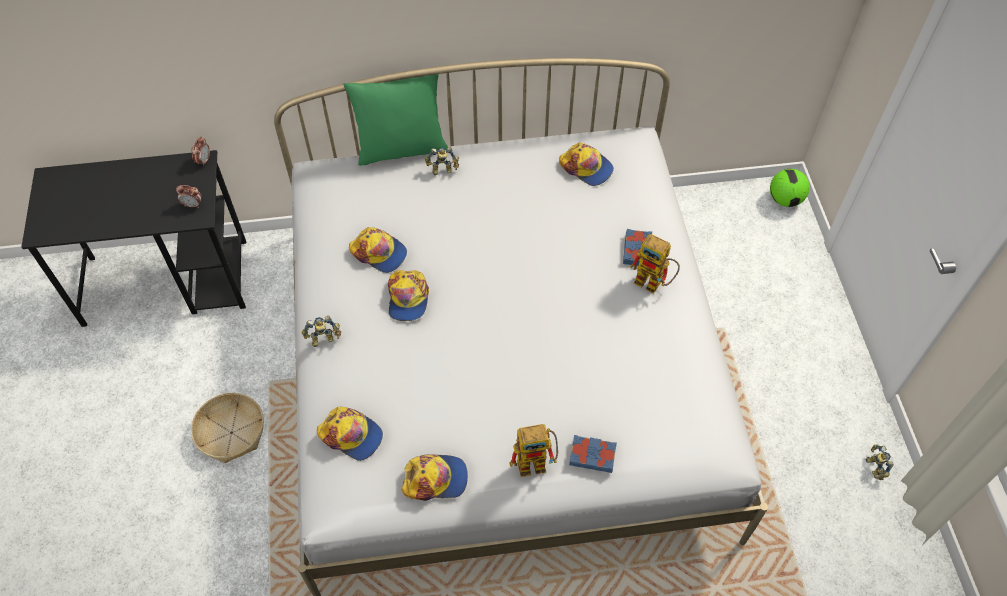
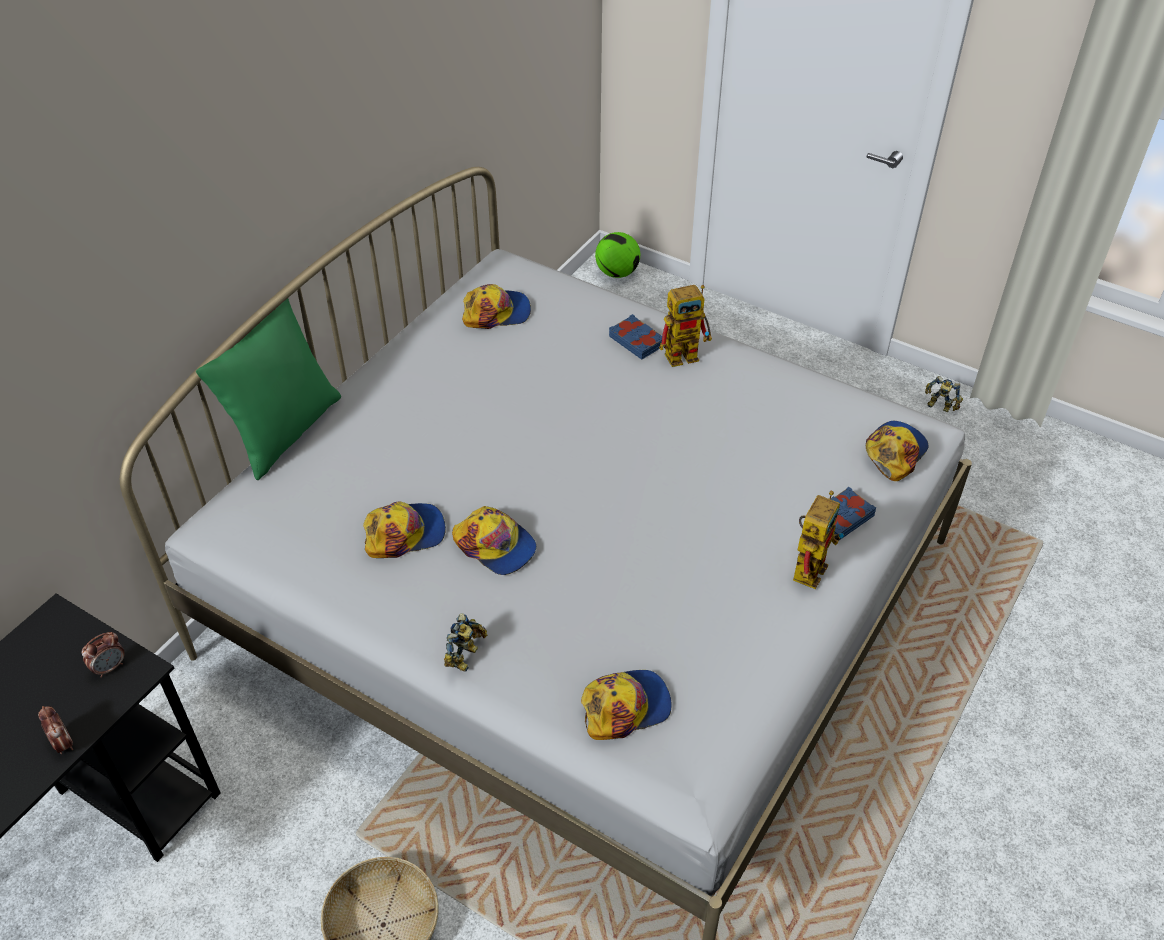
camera: 50 degrees left, 10 degrees down
(204, 160) = (55, 615): alarm clock -> alarm clock (63, 743)
(435, 479) = (754, 663): cap -> cap (894, 452)
(443, 170) = (360, 416): toy robot -> none

